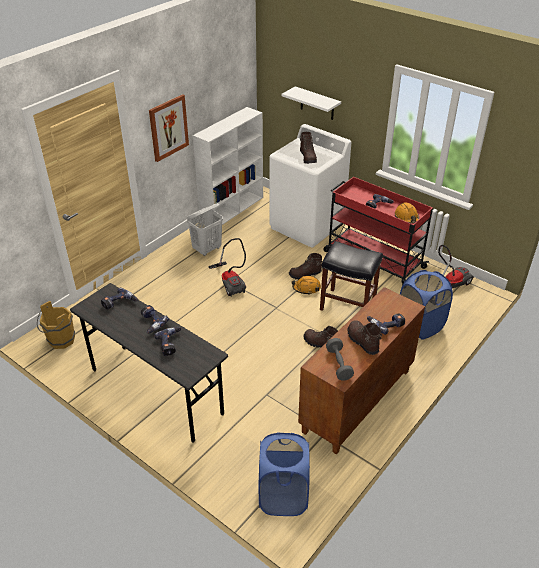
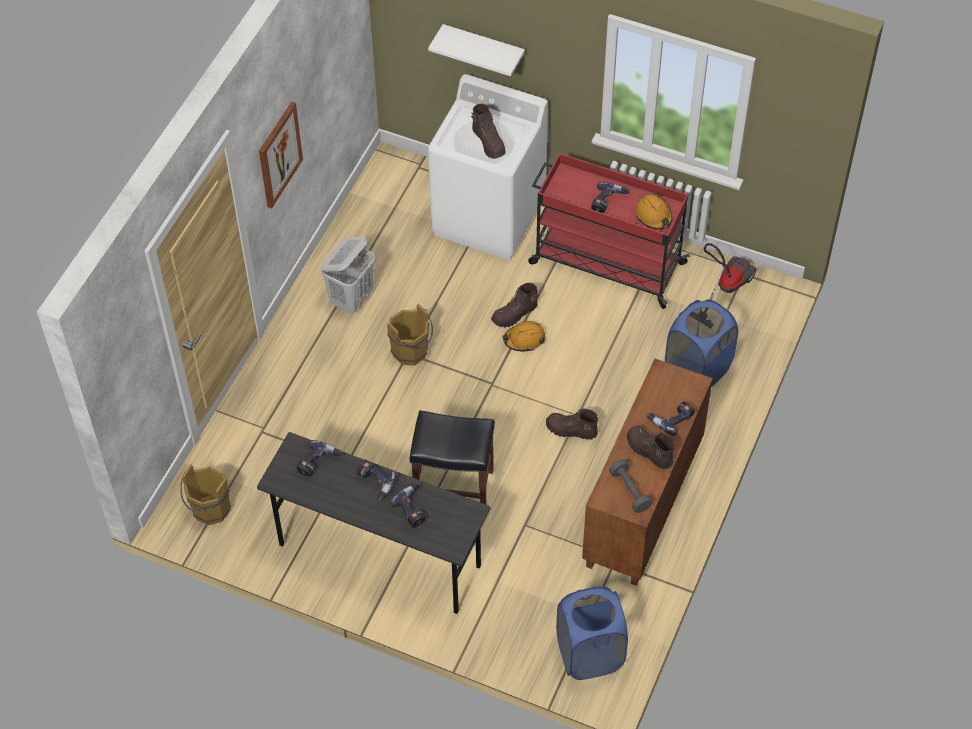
camera: 15 degrees left, 15 degrees up
(231, 282) = (411, 353): vacuum cleaner -> brown bucket
(232, 209) = (360, 207): white bookcase -> none
(348, 305) = (592, 356): black stool -> black stool (455, 487)

